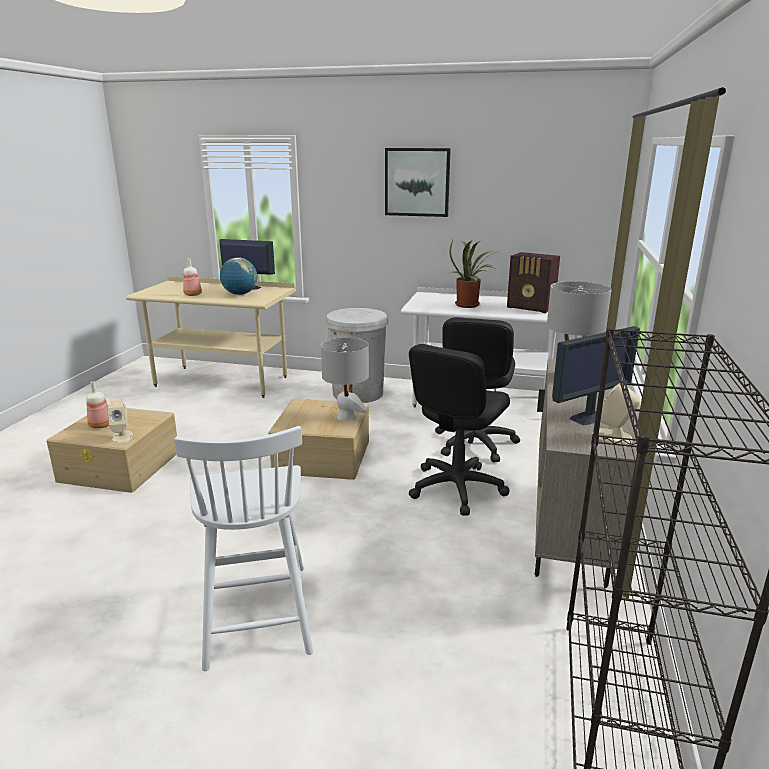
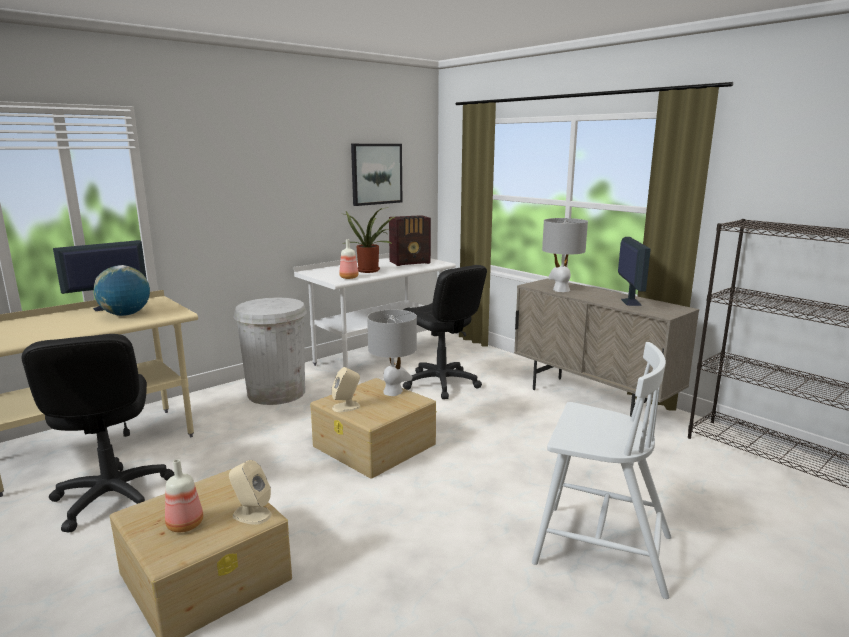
camera: 55 degrees left, 5 degrees down
(193, 294) = (59, 331): bottle -> bottle (349, 277)
(417, 182) = (281, 160): picture -> picture (376, 174)
(456, 488) = (498, 412): black office chair -> black office chair (112, 497)
(613, 436) = (663, 305): beige speaker -> beige speaker (346, 407)

